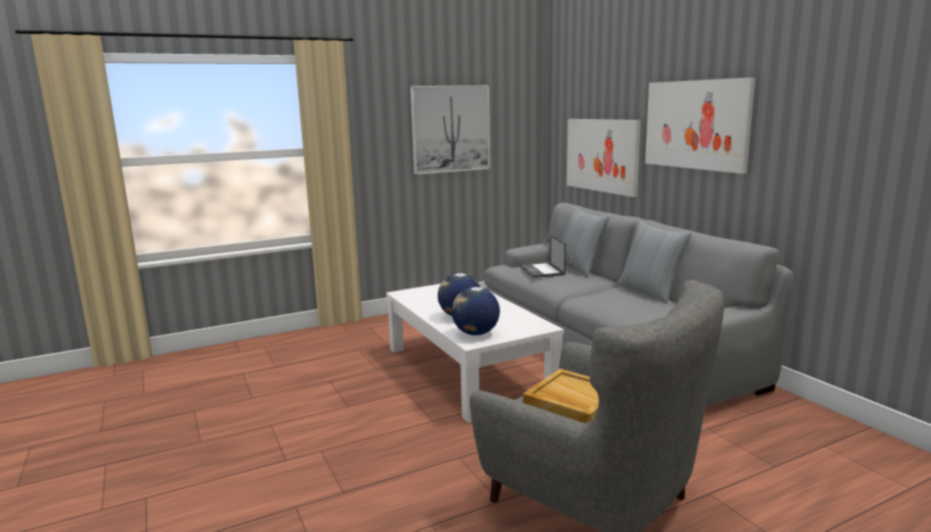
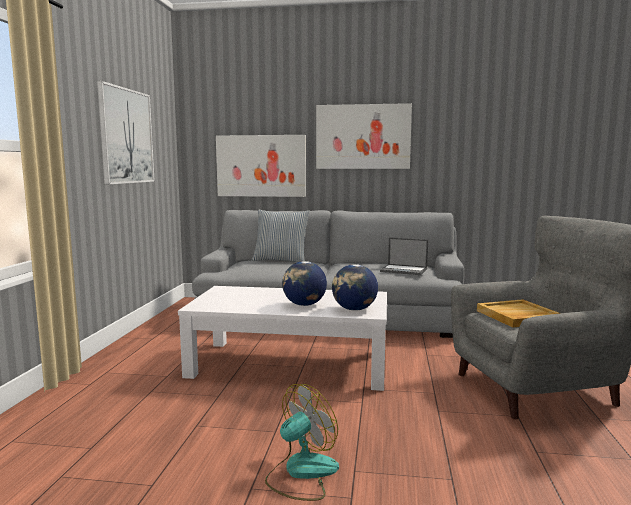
camera: 55 degrees left, 5 degrees down
(301, 433) = (301, 473): none -> fan
(542, 271) = (263, 266): laptop -> laptop (404, 270)
(650, 292) = (364, 262): pillow -> none

